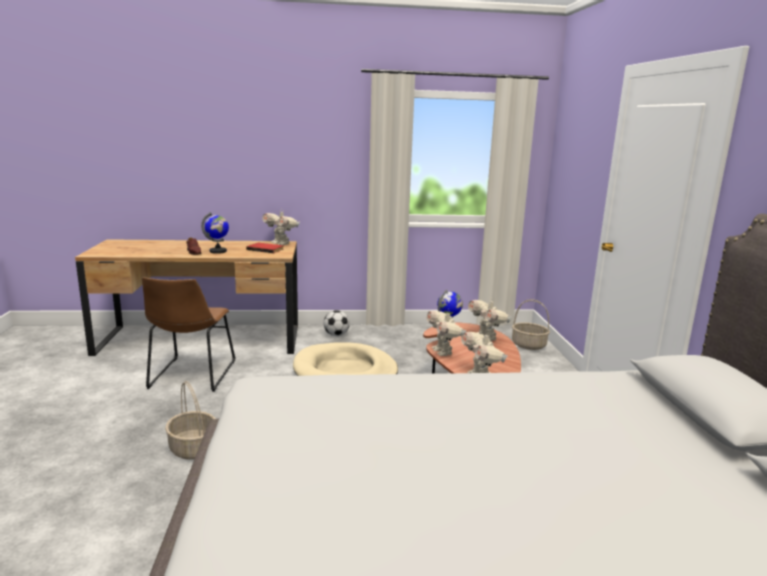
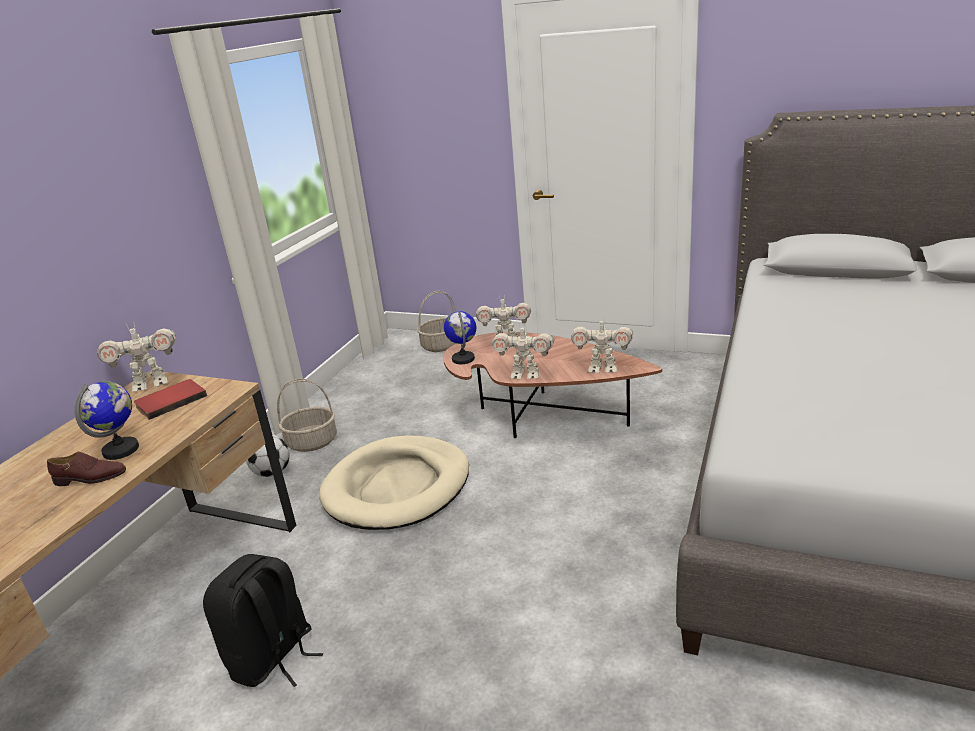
camera: 60 degrees left, 10 degrees up
(191, 376) = (272, 657): brown chair -> black backpack
(194, 449) = (522, 669): basket -> basket (312, 442)

